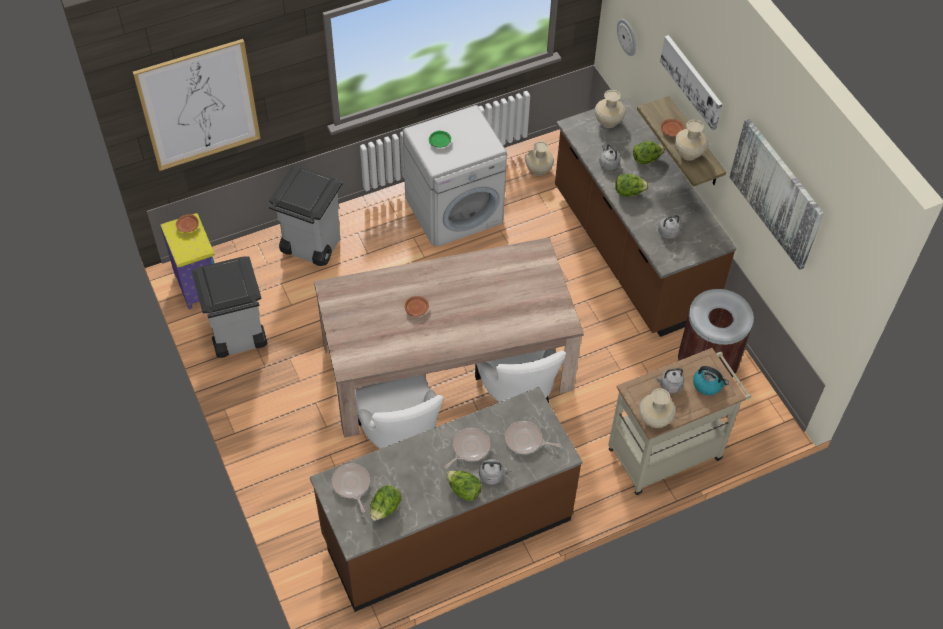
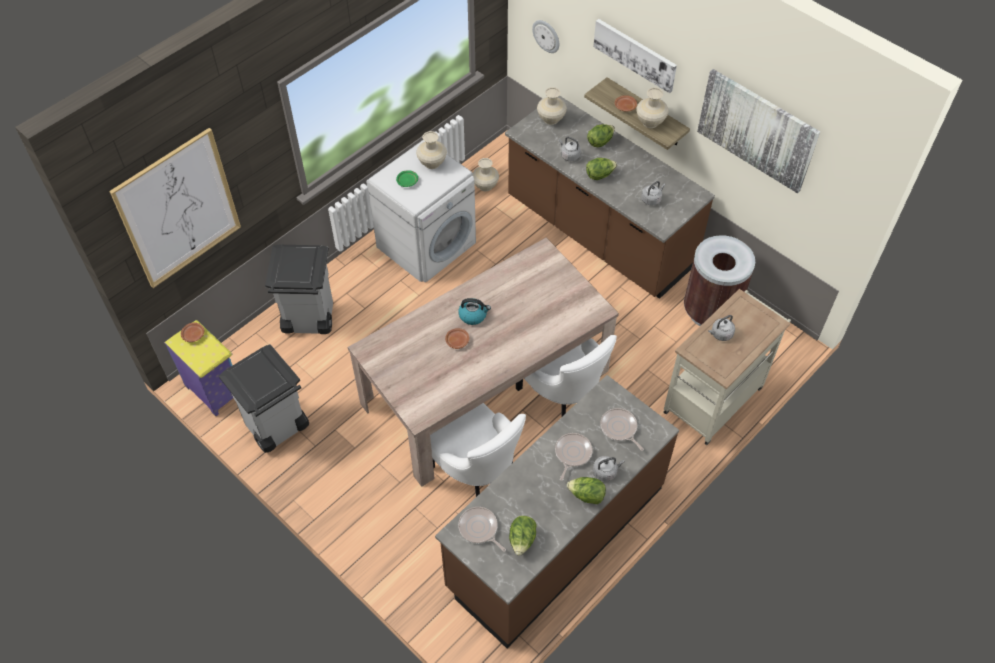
camera: 20 degrees left, 0 degrees up
(525, 440) = (619, 428): frying pan -> frying pan turned 60 degrees clockwise
(655, 419) = (723, 369): beige vase -> beige vase (432, 163)
(708, 384) = (752, 322): kettle -> kettle (473, 315)

